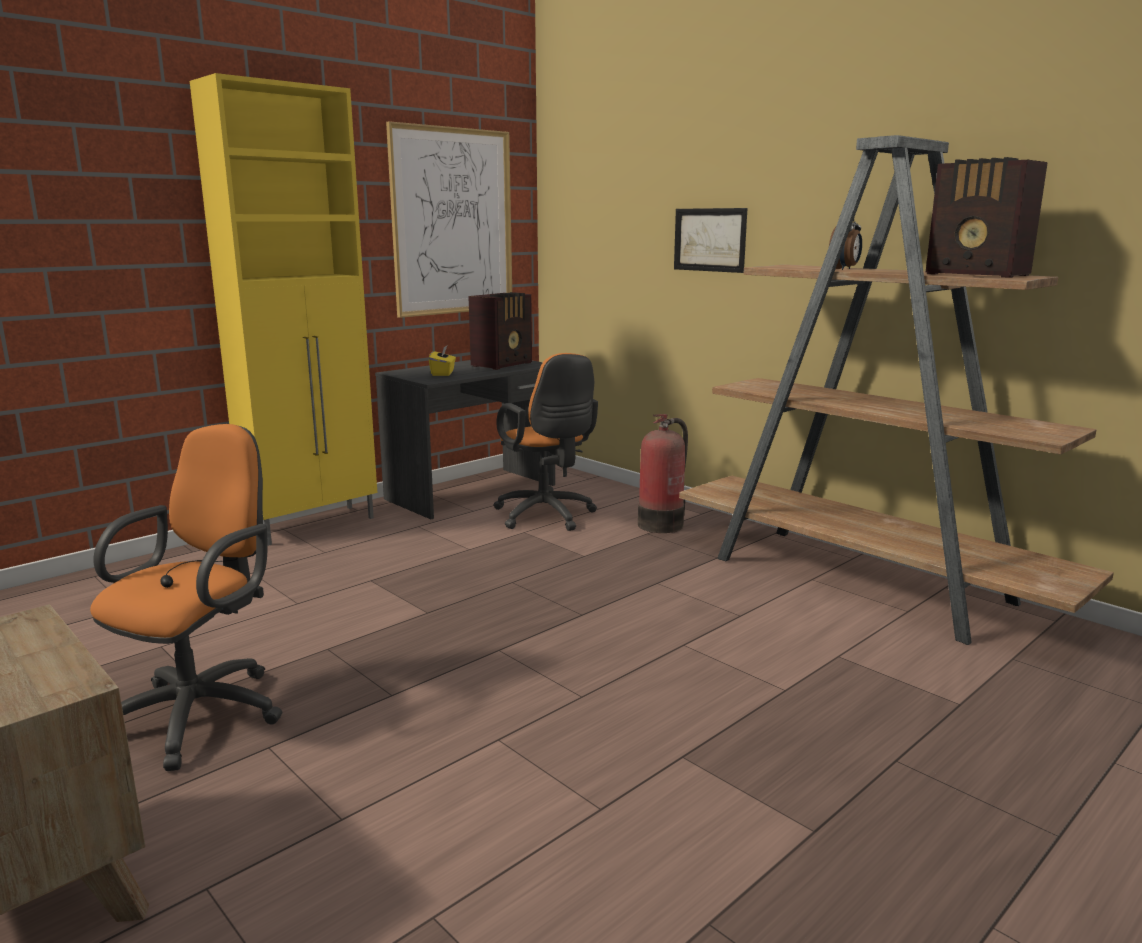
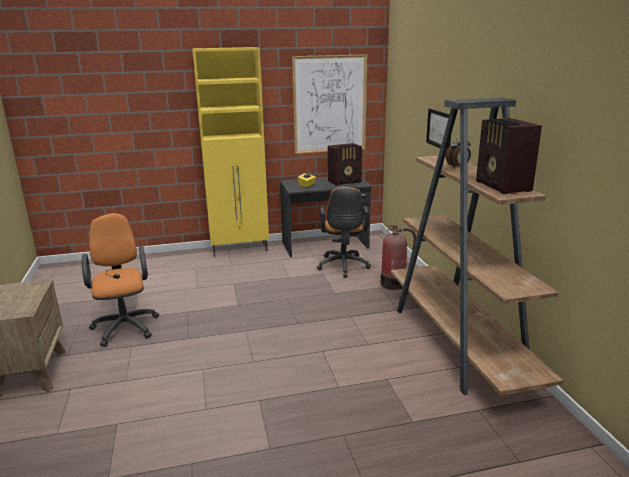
camera: 30 degrees right, 5 degrees up
(203, 711) = (125, 325): orange office chair -> orange office chair turned 75 degrees counterclockwise

